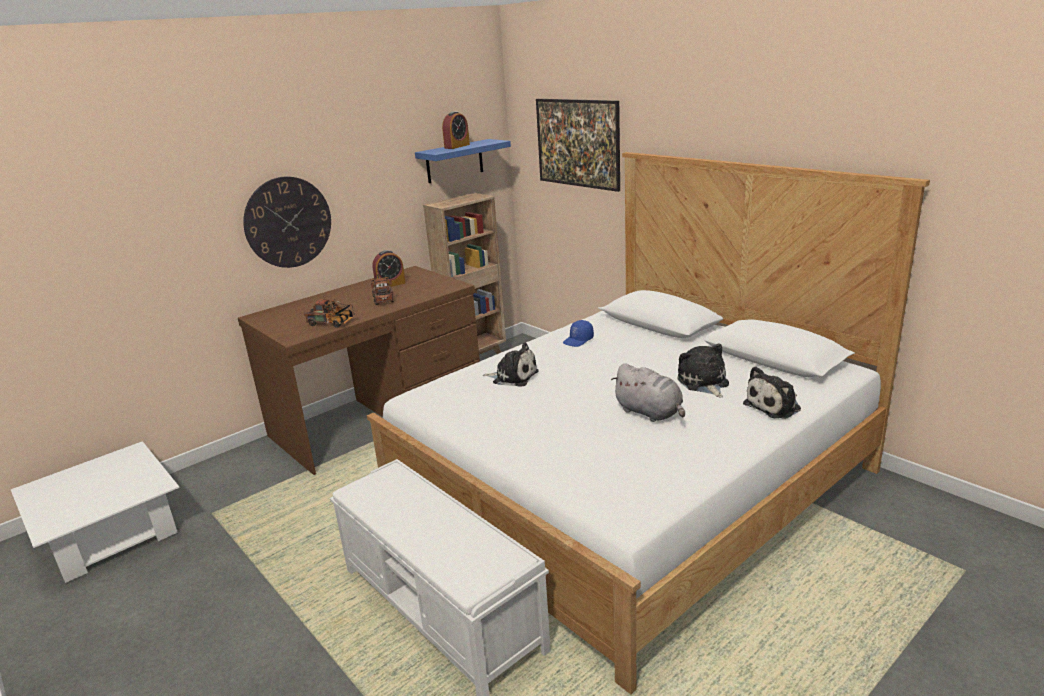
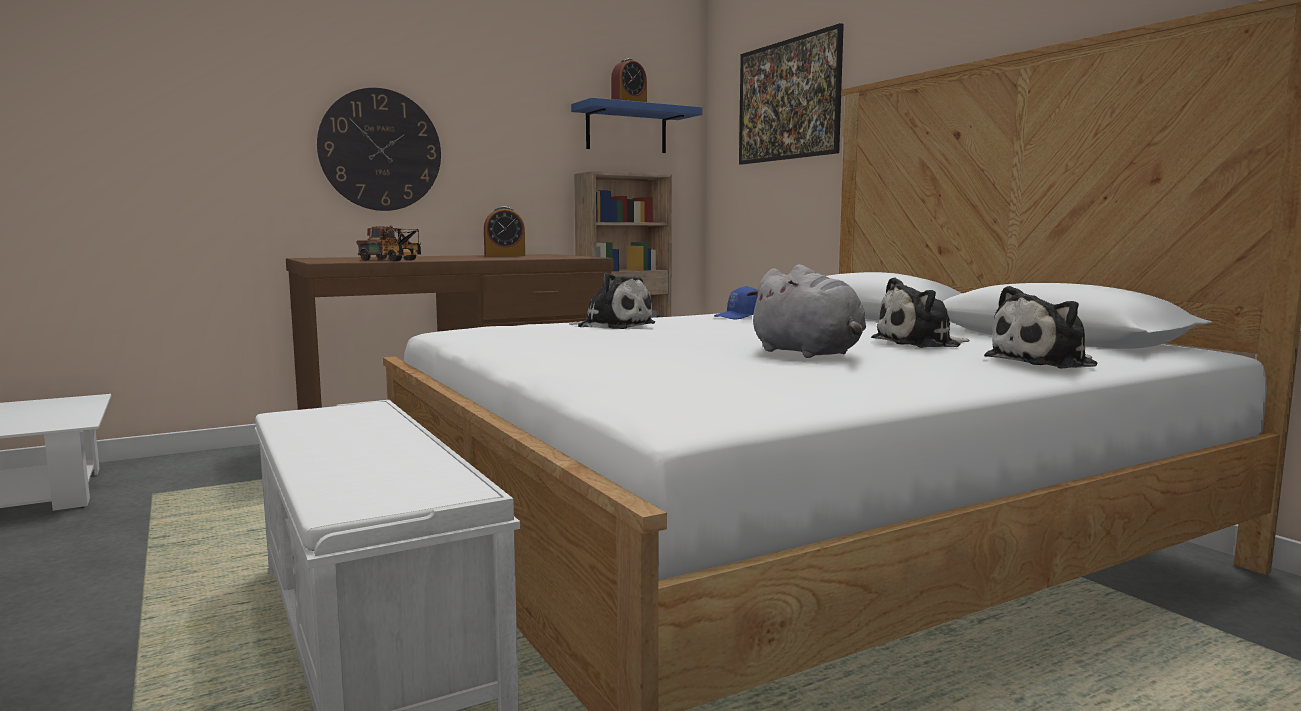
camera: 10 degrees right, 15 degrees down
(382, 298) = (482, 257): toy truck -> none
(703, 383) = (921, 343): plush toy -> plush toy turned 105 degrees counterclockwise

